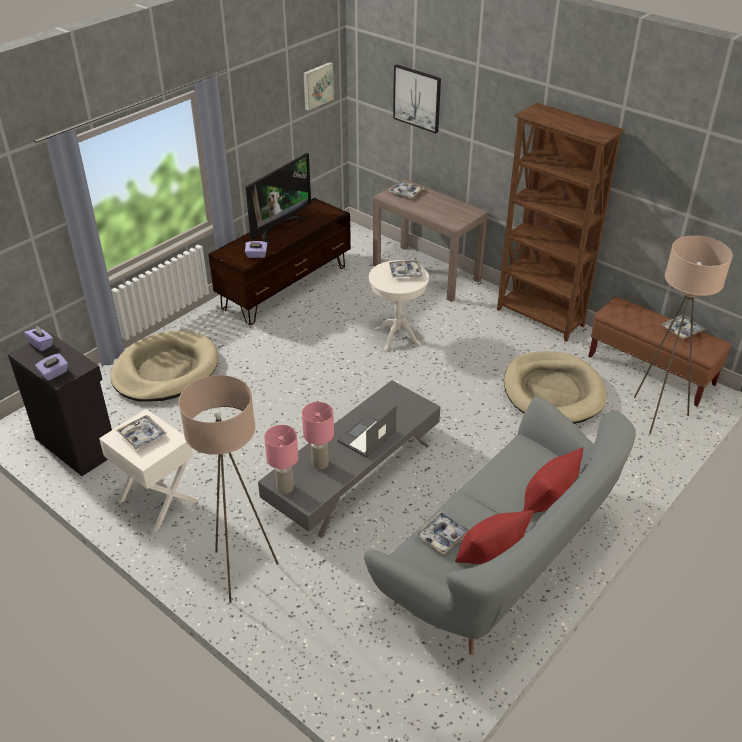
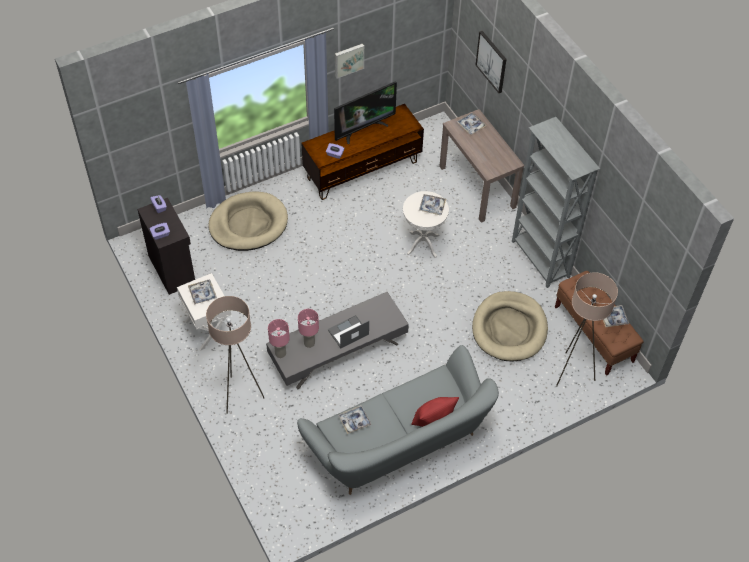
camera: 20 degrees right, 15 degrees up
(317, 85) = (421, 24): picture -> picture (348, 60)
(489, 556) = (376, 443): red pillow -> none
(540, 318) = (540, 260): brown bookcase -> grey bookcase

